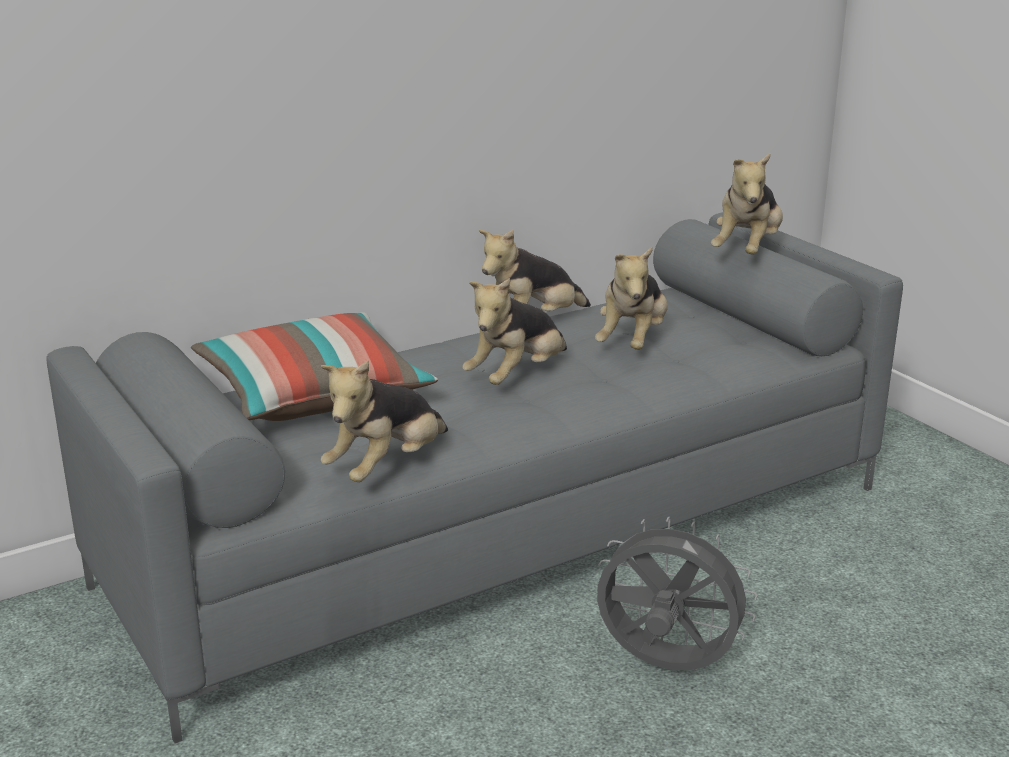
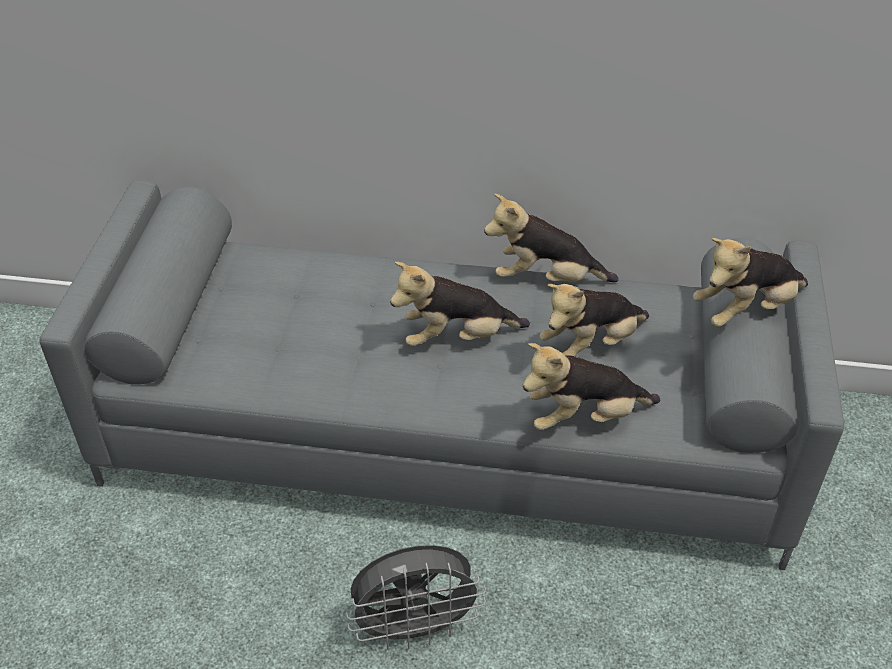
camera: 40 degrees right, 20 degrees up
(314, 395) = (303, 282): pillow -> none
(387, 467) = (261, 385): plush toy -> plush toy (584, 417)
(665, 667) = (415, 628): grey fan -> grey fan turned 105 degrees clockwise

